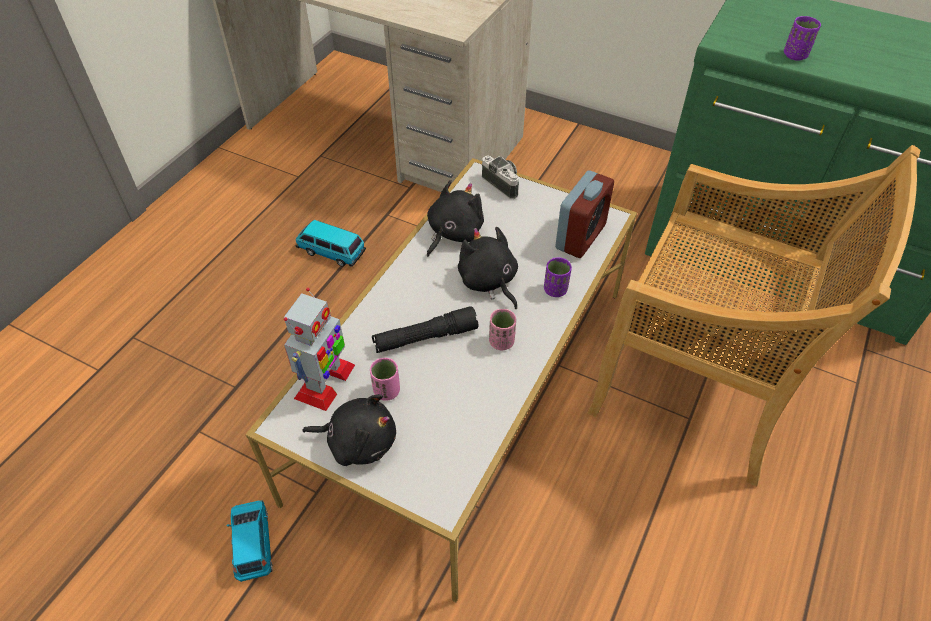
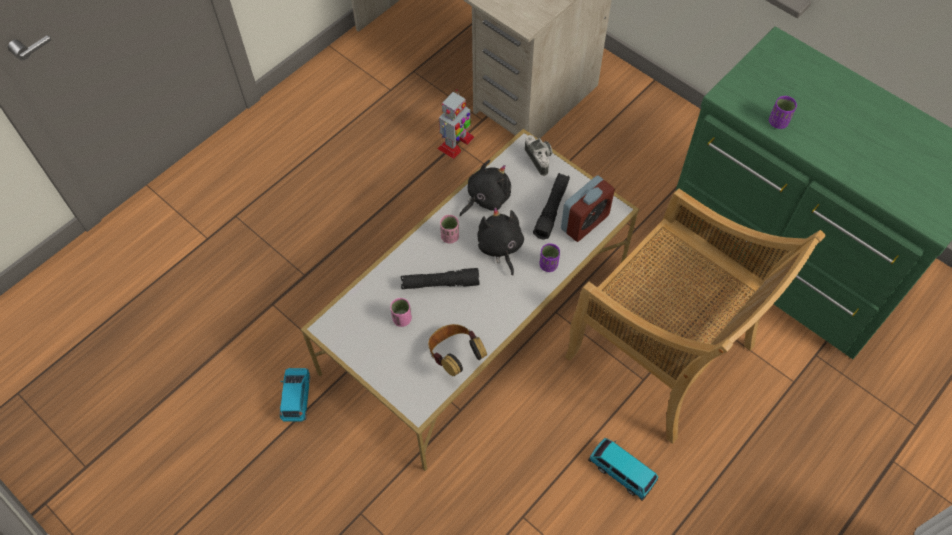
camera: 15 degrees right, 10 degrees up
(325, 382) = (361, 303): toy robot -> toy robot (455, 143)
(331, 251) = (401, 170): toy car -> toy car (621, 471)
(358, 441) = (374, 352): black plush toy -> none
(473, 422) = (455, 355): none -> headphones
(501, 342) = (494, 299): pink cup -> pink cup (450, 236)
(536, 231) = (552, 209): none -> black flashlight

